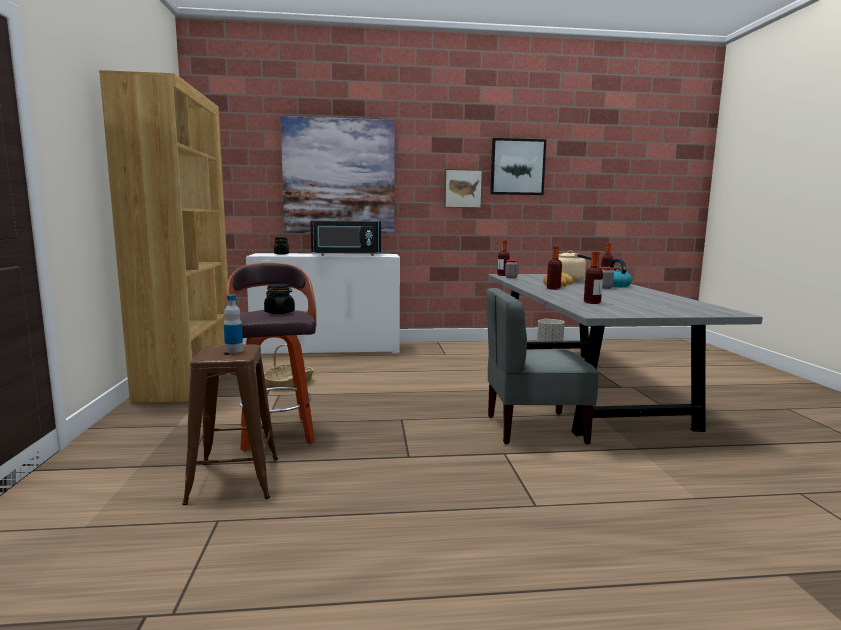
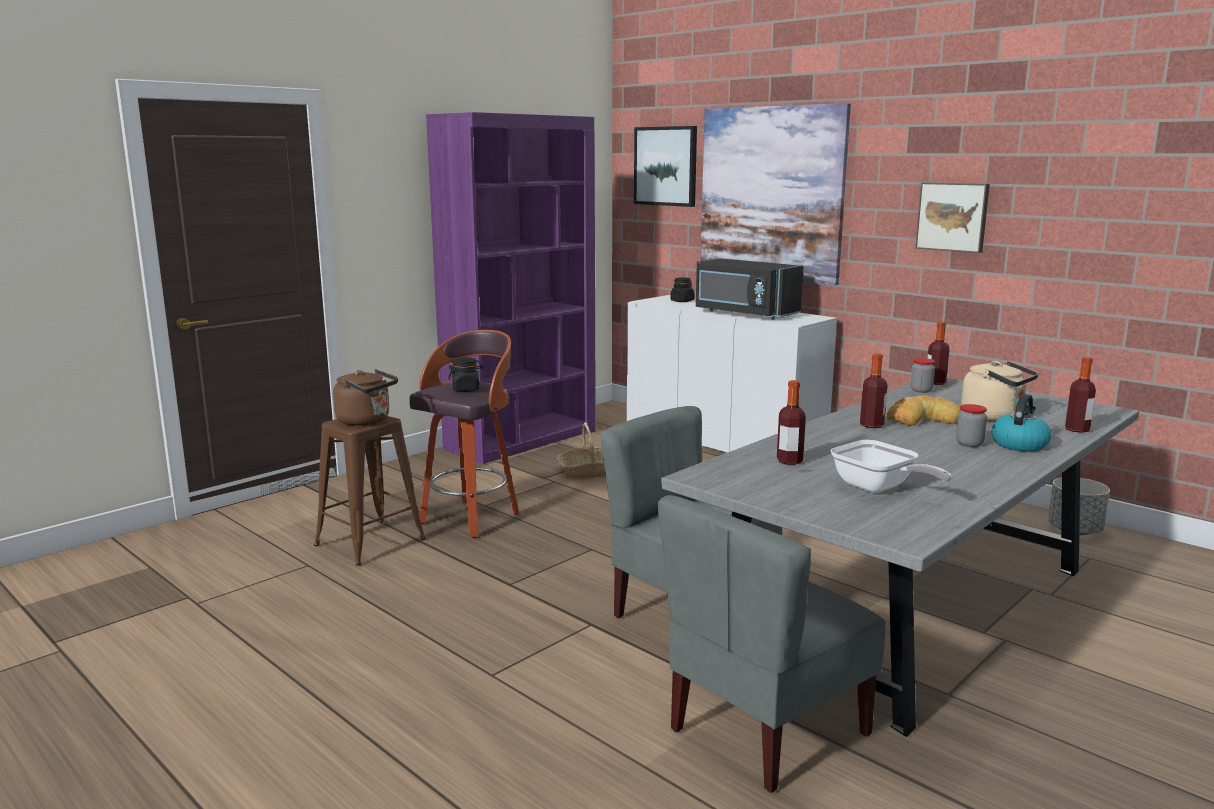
camera: 50 degrees right, 5 degrees up
(187, 379) = (522, 440): brown bookcase -> purple bookcase
(234, 350) = (366, 421): bottle -> brown kettle
(517, 167) = (1061, 178): picture -> picture (666, 166)
(654, 303) = (878, 488): none -> frying pan
(678, 456) = (766, 731): none -> grey chair

